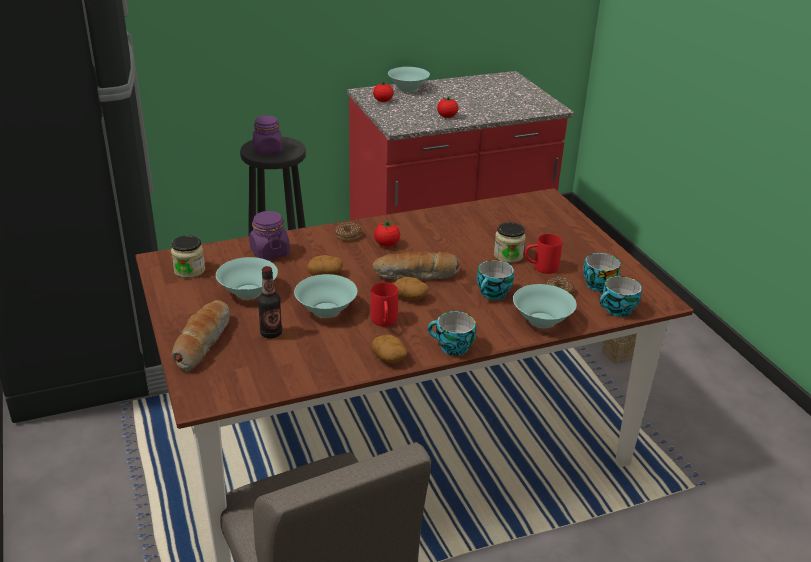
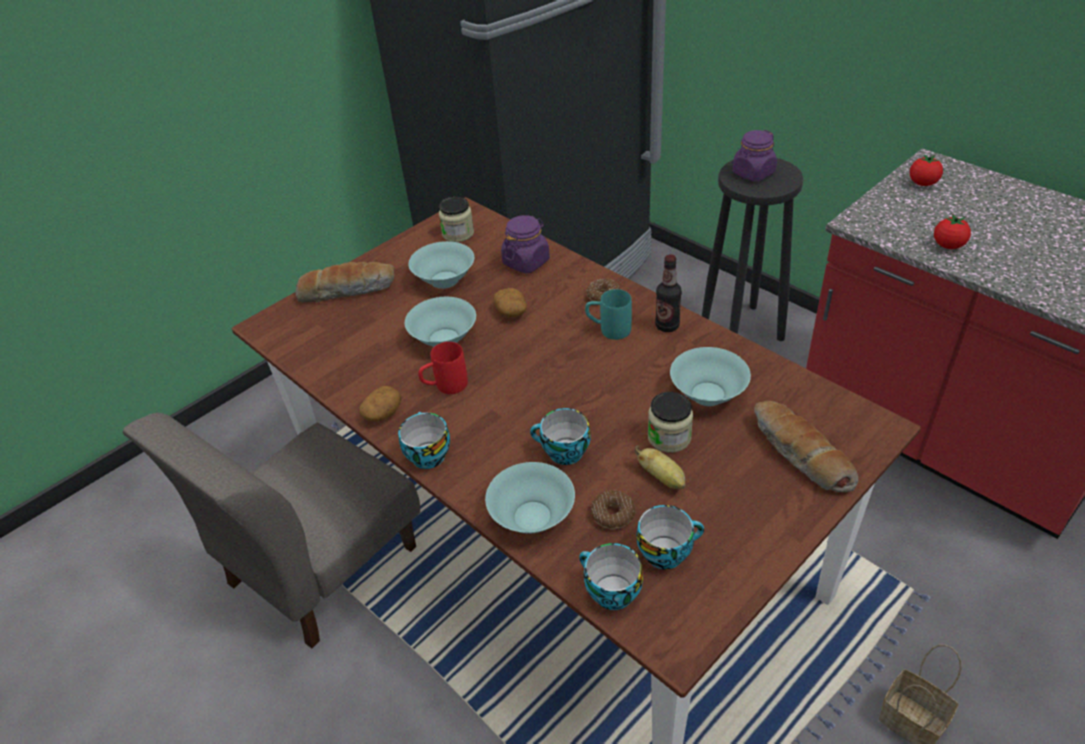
camera: 70 degrees right, 10 degrees up
(271, 333) = (383, 321): bottle -> bottle (667, 326)
(387, 244) = (608, 329): tomato -> turquoise mug
(408, 89) = (994, 186): turquoise bowl -> turquoise bowl (707, 394)
(410, 296) = (509, 387): potato -> none
(416, 275) = (557, 375): bread -> bread (799, 455)
(540, 268) = (662, 478): red mug -> banana

